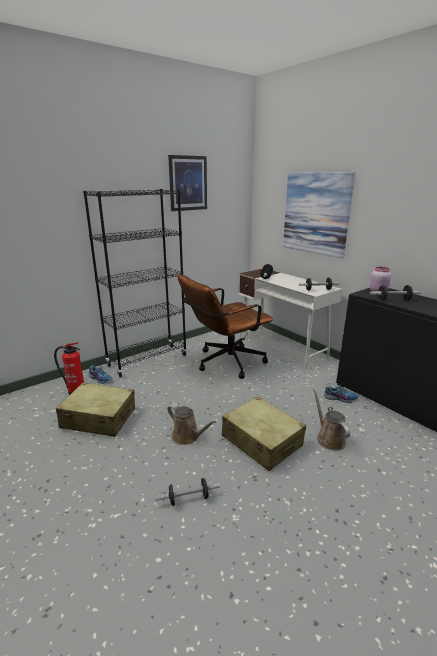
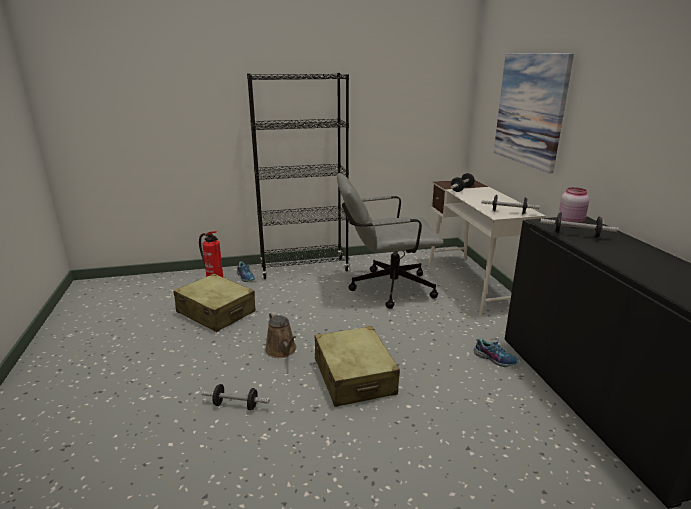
camera: 25 degrees right, 0 degrees up
(188, 183) = (377, 66): picture -> none
(224, 363) = (385, 288): brown office chair -> grey office chair
(329, 438) = (436, 397): brown watering can -> none

